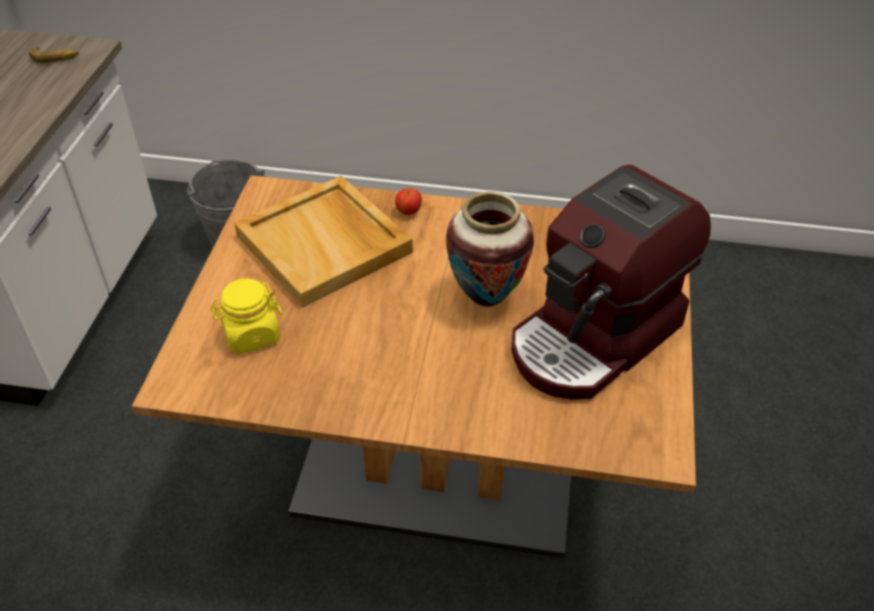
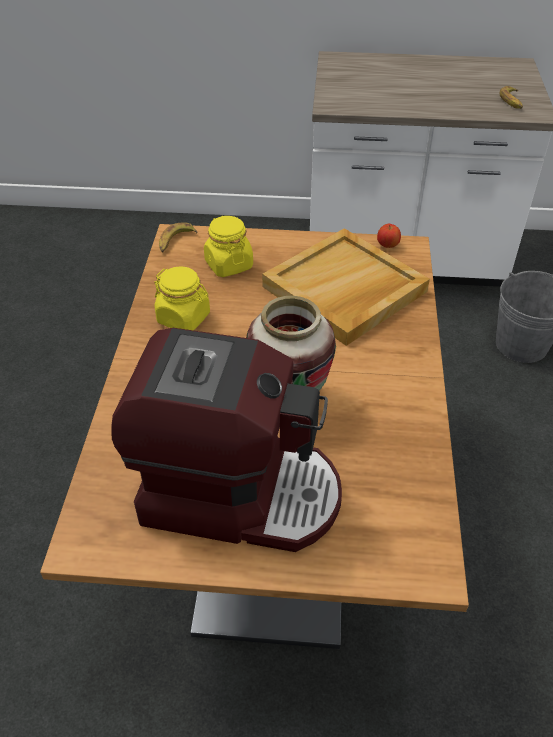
camera: 85 degrees right, 0 degrees up
(183, 386) = (175, 241): none -> banana
(344, 377) = (184, 318): none -> yellow jar
(409, 212) = (406, 339): apple -> apple (387, 246)
(595, 338) = (239, 492): coffee machine -> coffee machine turned 150 degrees clockwise

